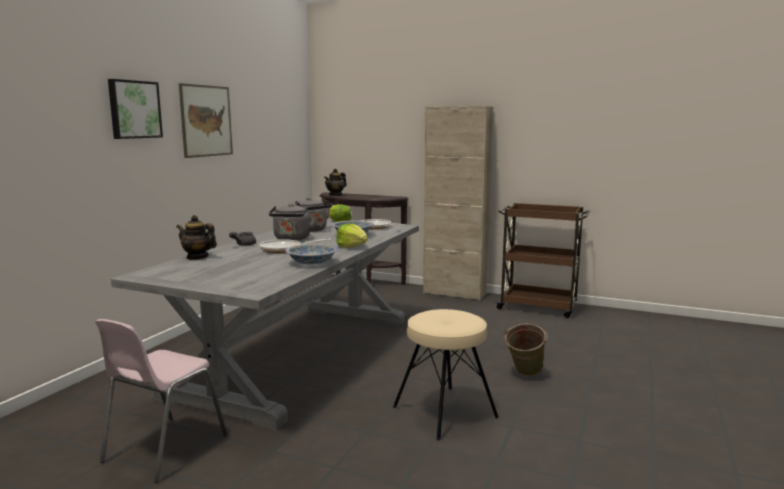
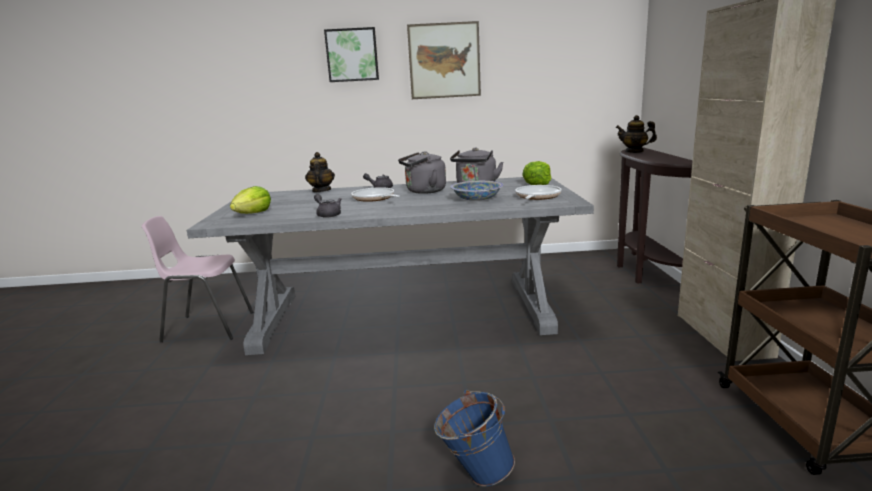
camera: 65 degrees right, 5 degrees up
(312, 263) = (327, 214): bowl -> grey teapot
(352, 247) = (416, 210): lettuce -> lettuce (253, 214)
(444, 412) = (314, 432): beige stool -> none
(524, 374) = (474, 473): green bucket -> blue bucket

